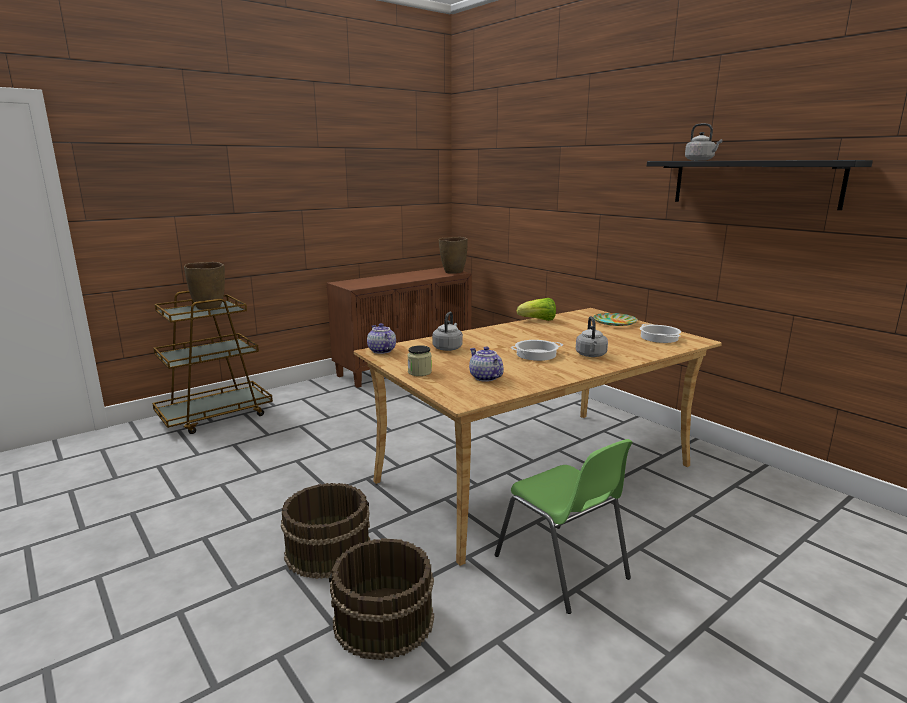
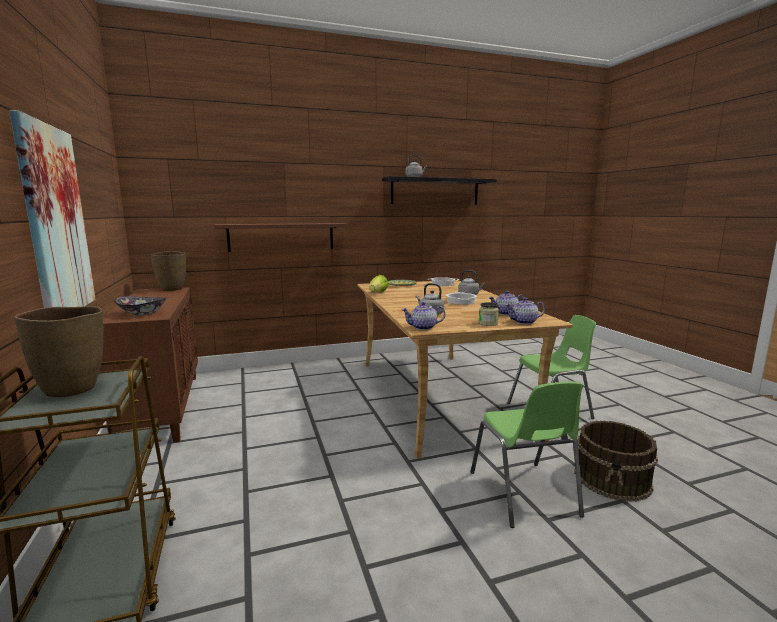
camera: 70 degrees left, 5 degrees down
(300, 211) = (55, 221): none -> picture
(328, 550) = (524, 494): brown bucket -> green chair
(362, 283) = (143, 313): none -> bowl
(441, 387) = (524, 322): none -> teapot
(549, 234) = (281, 237): none -> brown shelf

